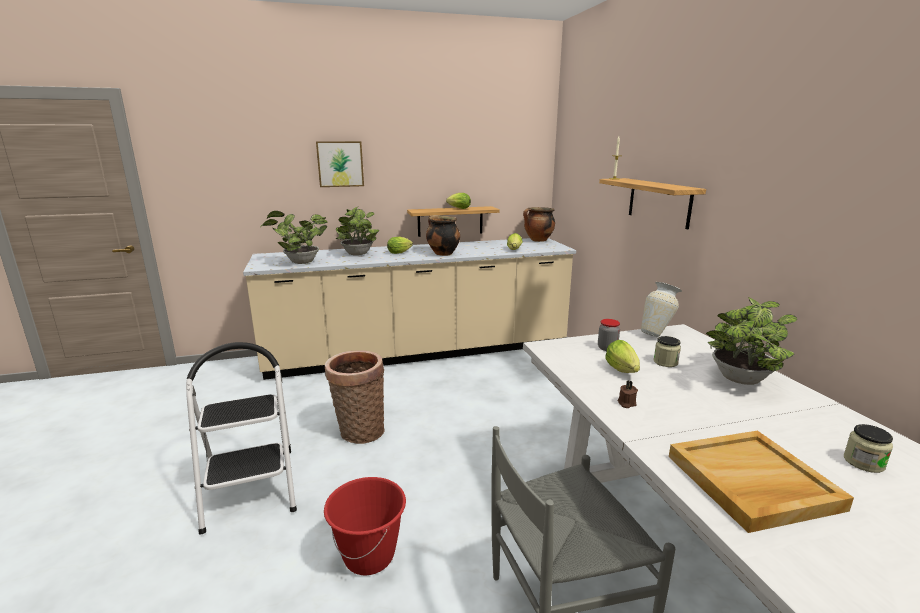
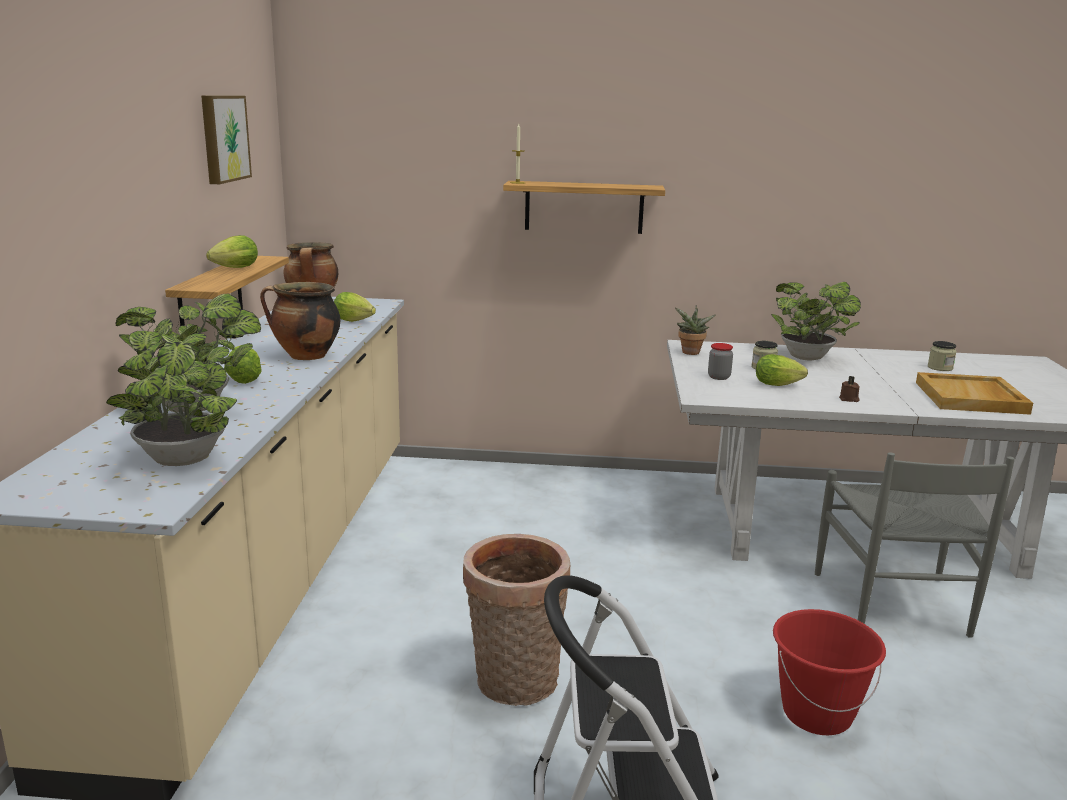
camera: 70 degrees left, 0 degrees up
(340, 164) = (69, 203): picture -> picture (223, 138)
(657, 334) = (690, 353): vase -> potted plant

